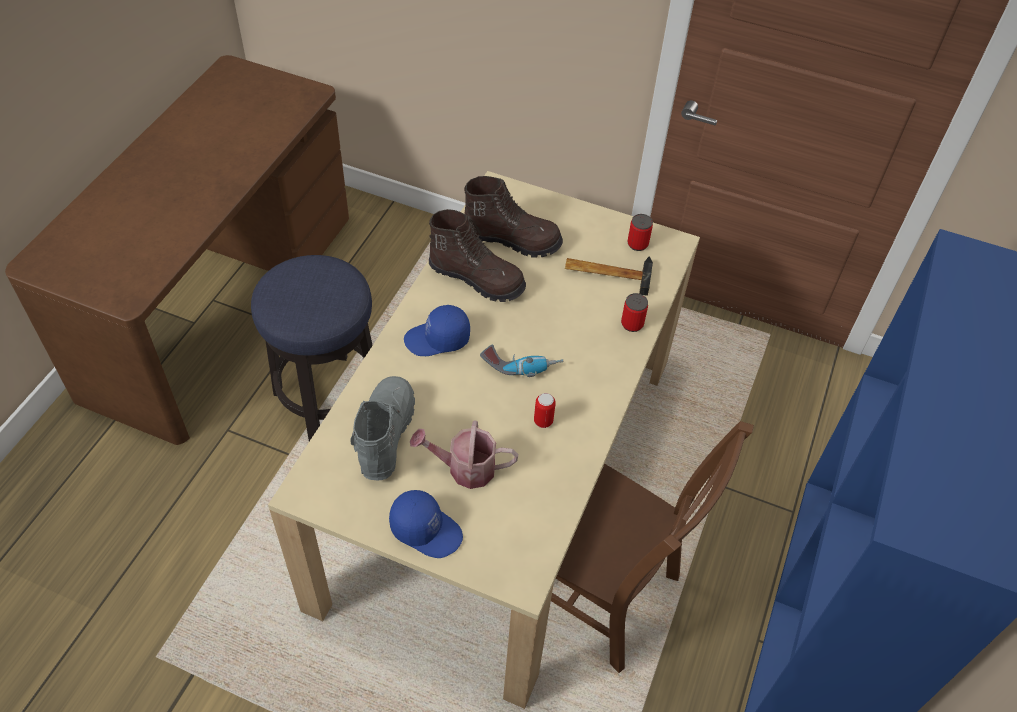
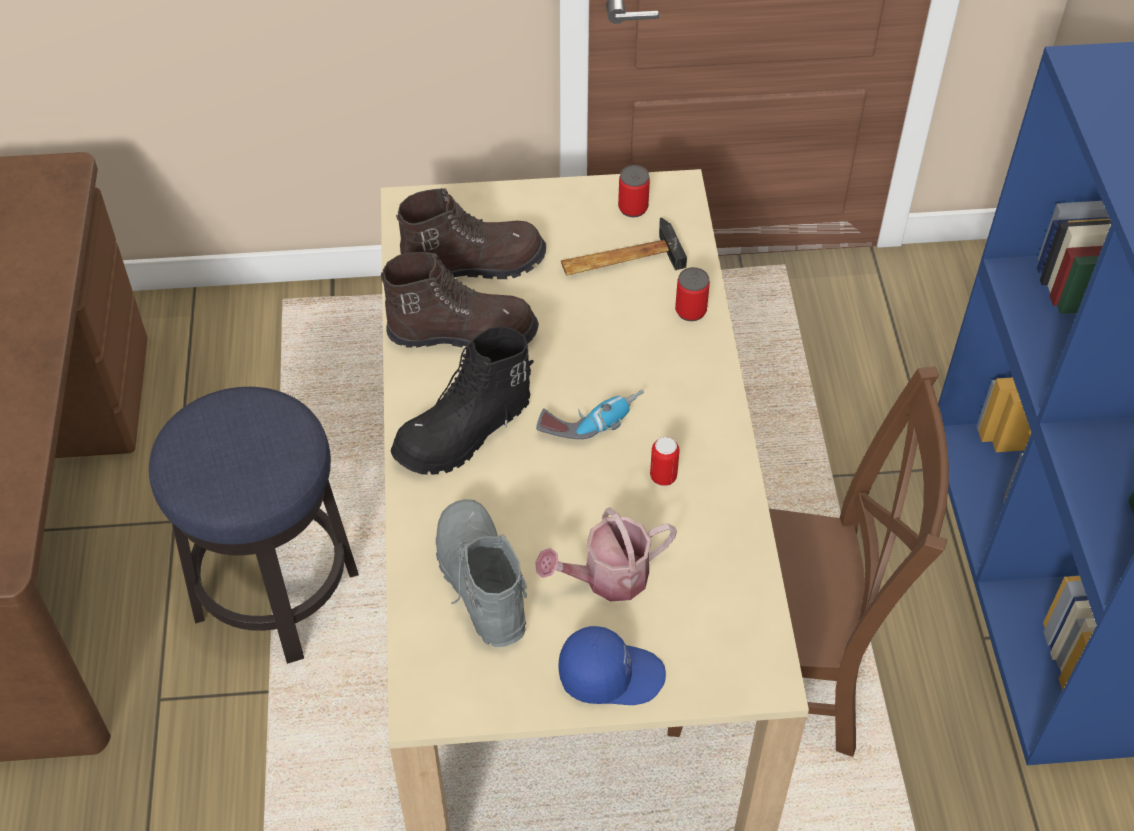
camera: 25 degrees left, 0 degrees up
(437, 339) = (465, 433): blue cap -> black boot

